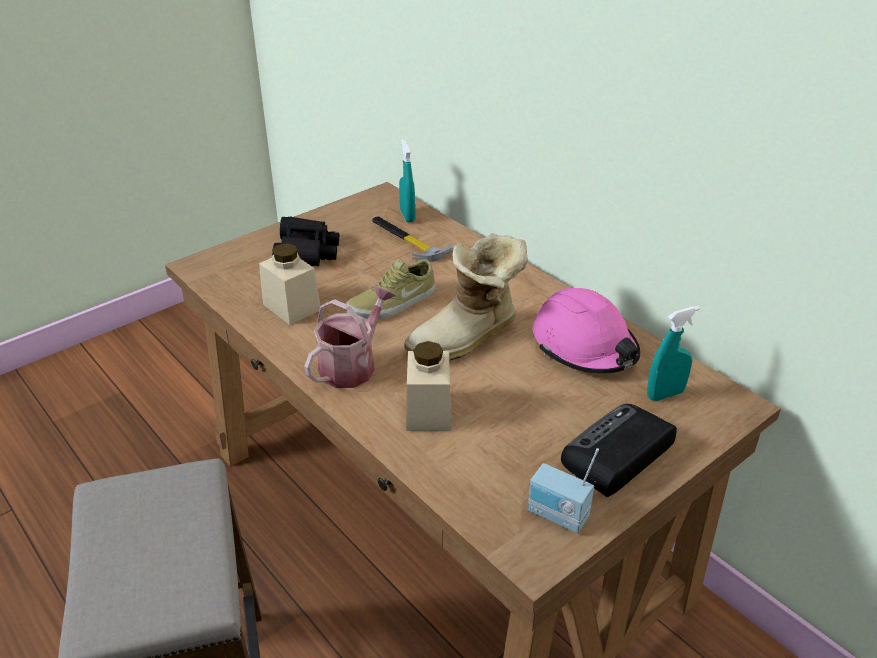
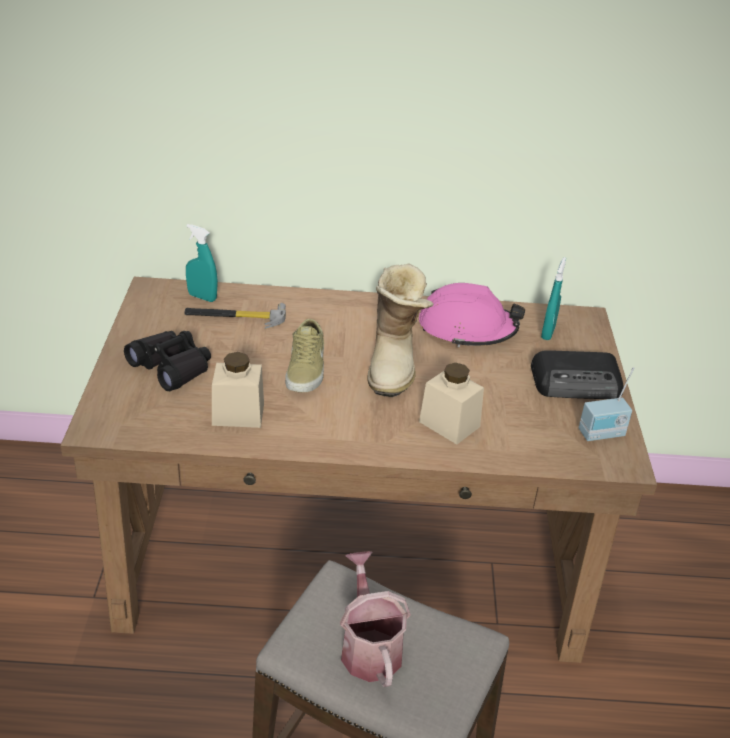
camera: 50 degrees left, 0 degrees up
(352, 365) = (354, 426): watering can -> watering can (369, 646)
(616, 455) = (577, 382): radio -> radio turned 90 degrees counterclockwise

